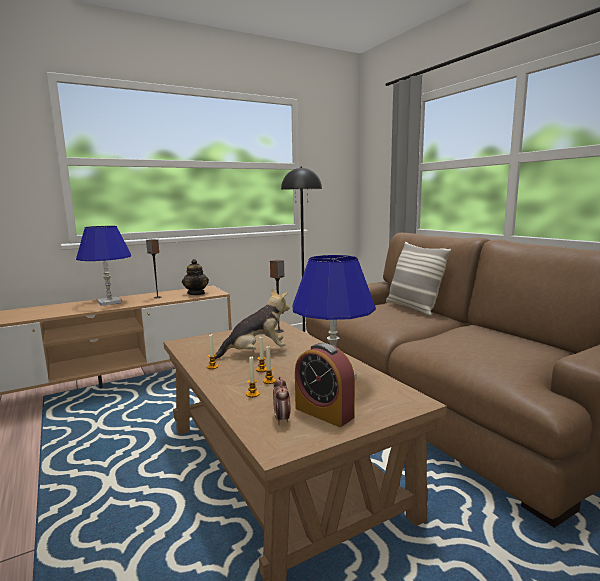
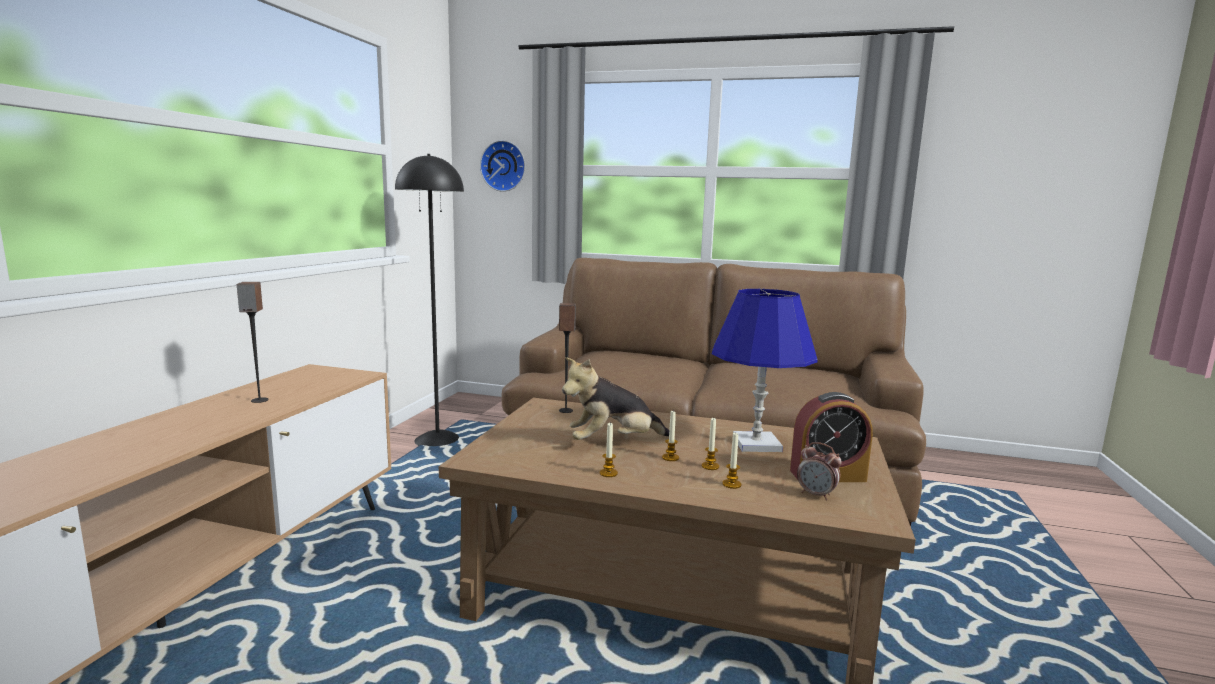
camera: 45 degrees left, 0 degrees up
(109, 302) = (169, 428): blue table lamp -> none
(196, 293) = (323, 381): teapot -> none
(256, 353) = (613, 442): plush toy -> plush toy turned 135 degrees counterclockwise
(382, 169) = (504, 166): none -> wall clock
(413, 308) = (639, 354): pillow -> none

